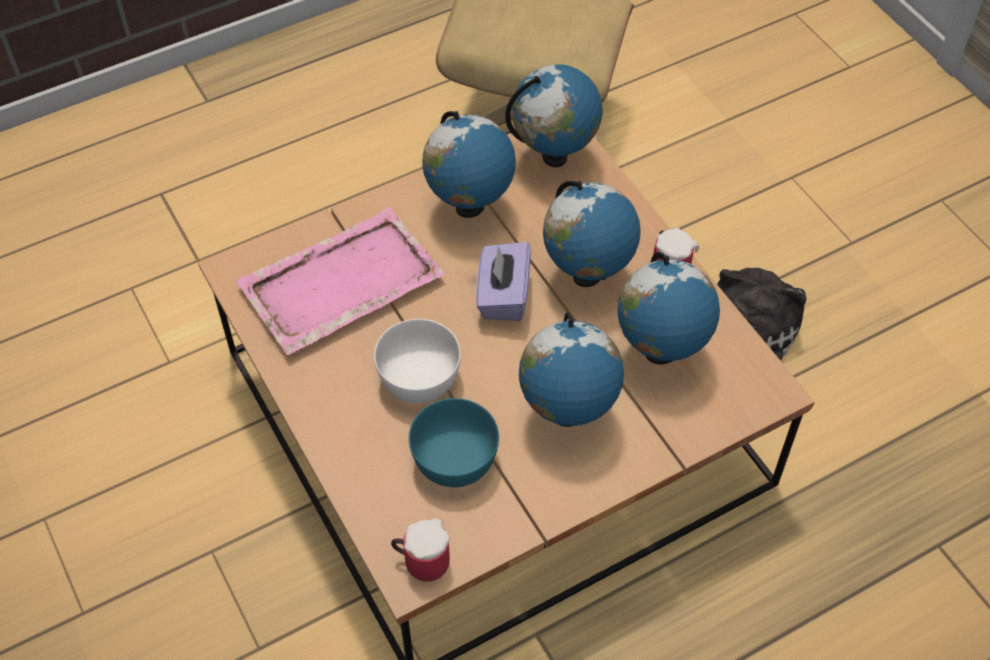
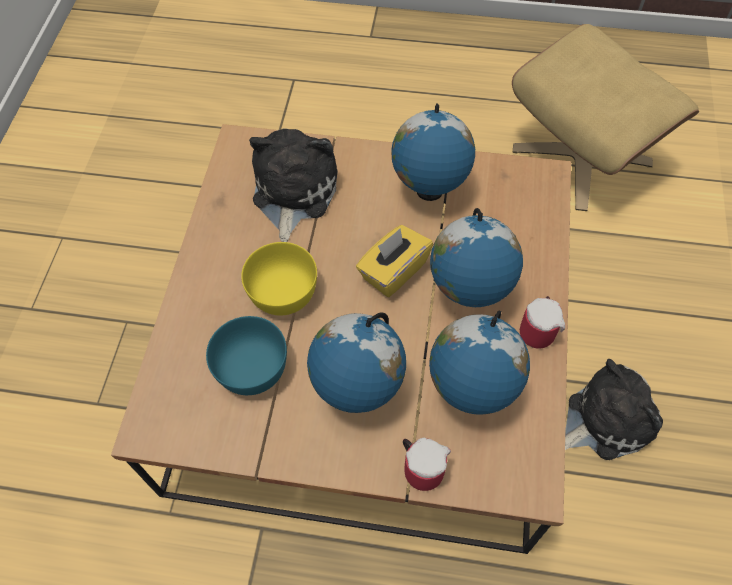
camera: 40 degrees right, 5 degrees up
(339, 284) = (293, 192): pink tray -> plush toy
(417, 377) = (282, 291): white bowl -> yellow bowl
(421, 559) = (164, 425): mug -> mug (421, 466)
(503, 296) = (393, 271): purple tissue box -> yellow tissue box
(554, 157) = (525, 191): globe -> none

